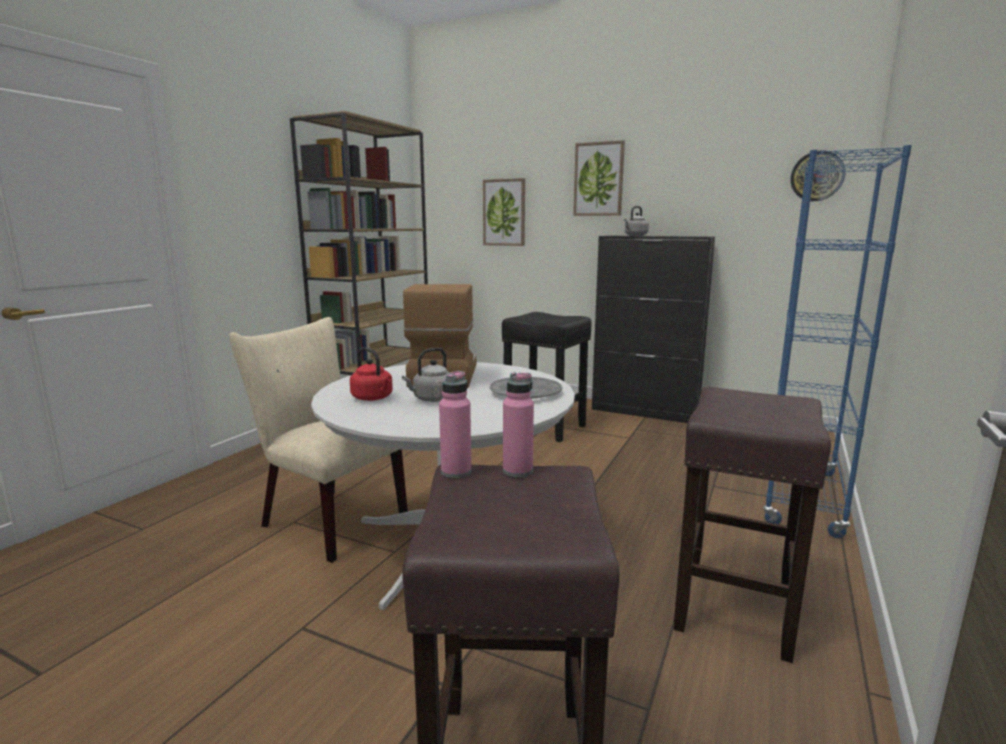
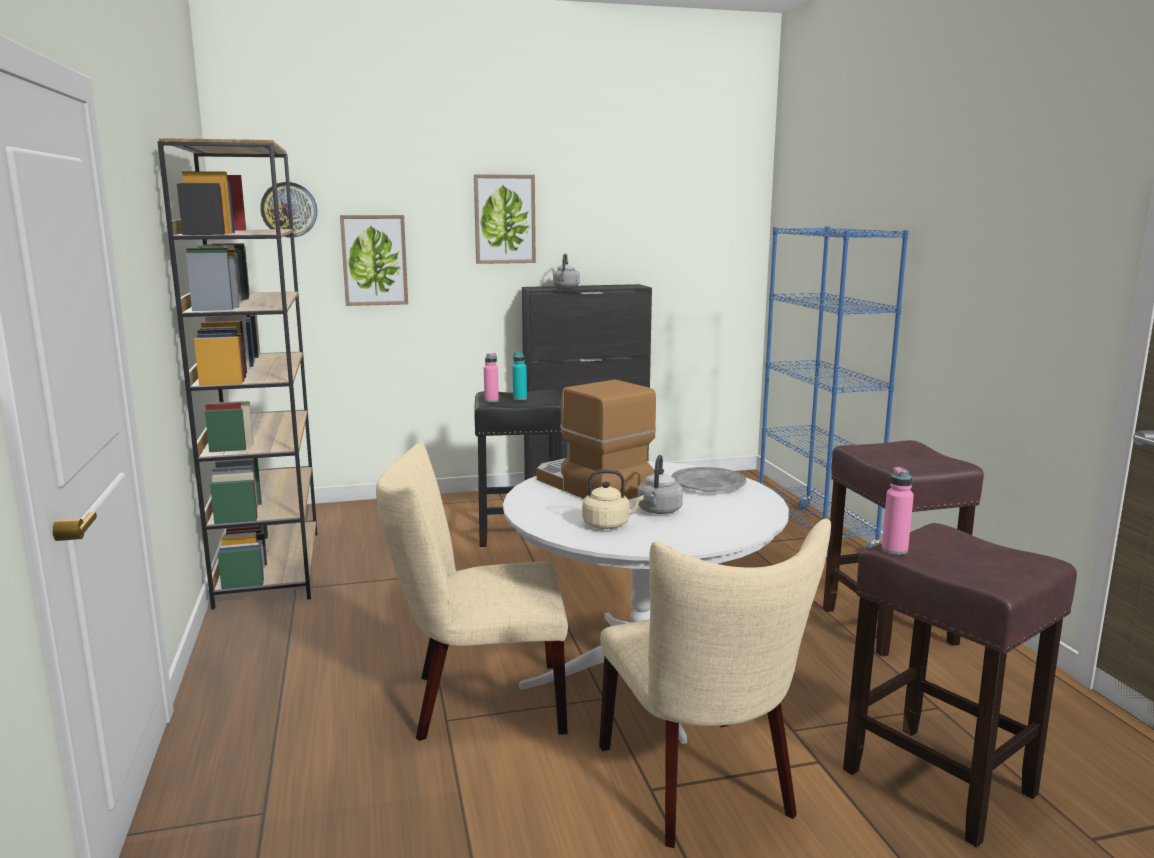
camera: 40 degrees left, 0 degrees up
(332, 647) = (702, 787): none -> beige chair
(373, 398) = (608, 525): red kettle -> beige kettle
(517, 471) = (917, 538): pink bottle -> pink bottle (491, 401)
(548, 318) = (520, 399): none -> turquoise bottle
(817, 176) = (726, 222): wall clock -> wall clock (289, 209)

